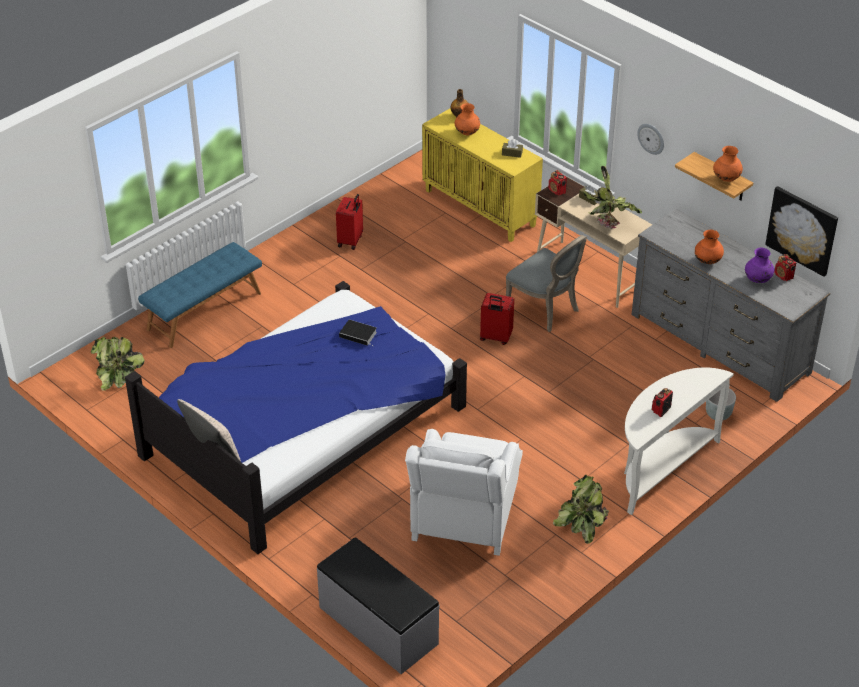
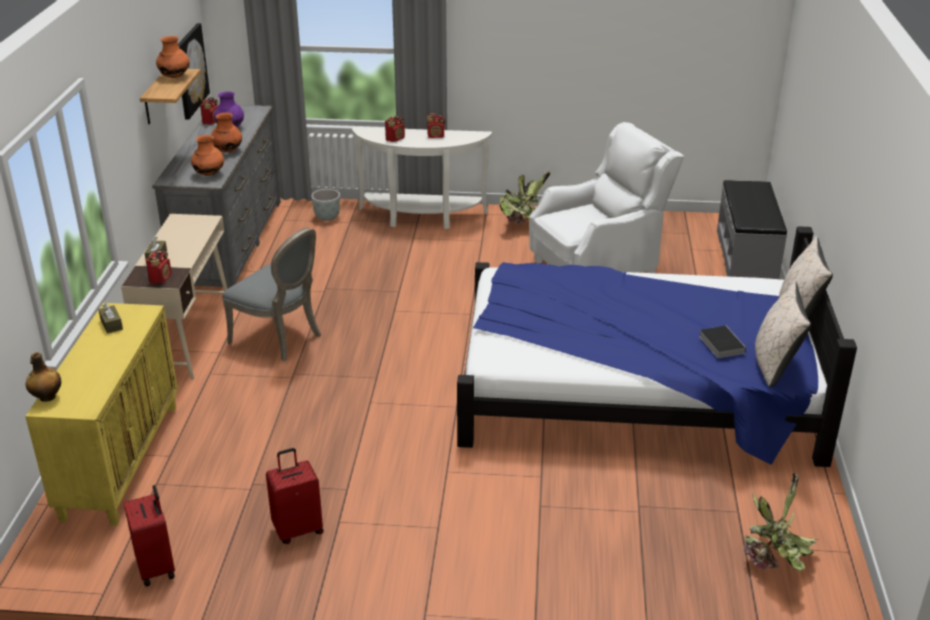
camera: 130 degrees left, 10 degrees down
(187, 399) = (774, 365): none -> beige pillow
(204, 311) = (580, 572): blue bench -> none
(359, 334) = (534, 315): book -> book (720, 344)
(467, 133) = (88, 374): orange vase -> orange vase (209, 174)
(495, 338) = (358, 347): red suitcase -> red suitcase (157, 567)
(545, 310) = (280, 338): grey chair -> grey chair turned 120 degrees clockwise
(612, 222) = (189, 232): potted plant -> none
(651, 138) = (119, 135): wall clock -> none
(678, 384) = (395, 139): none -> radio

